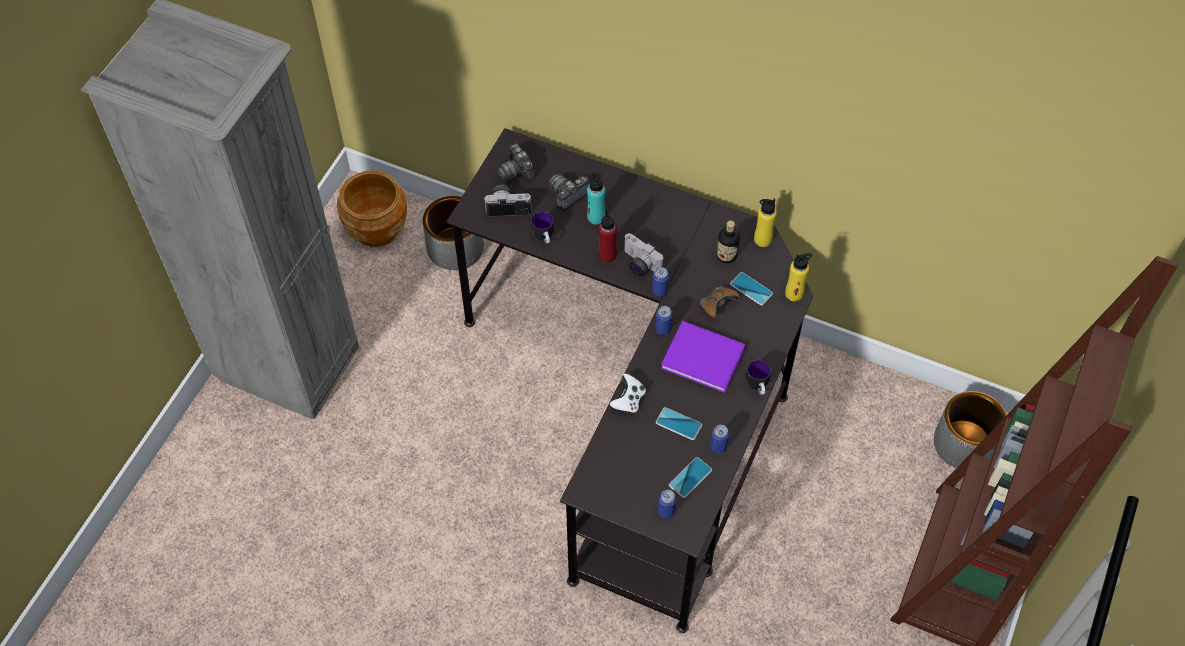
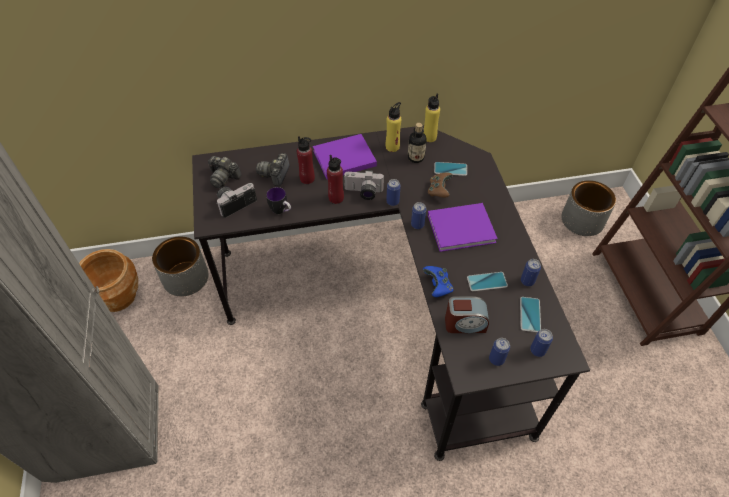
camera: 35 degrees left, 5 degrees down
(596, 217) = (307, 178): turquoise bottle -> red bottle
(622, 448) = (465, 324): none -> alarm clock
(622, 495) = (496, 359): none -> can
(628, 400) = (438, 286): white game controller -> blue game controller
(649, 214) = (342, 158): none -> purple book
(757, 388) = (513, 227): mug -> none
(794, 294) = (479, 158): yellow bottle -> yellow bottle (392, 147)

